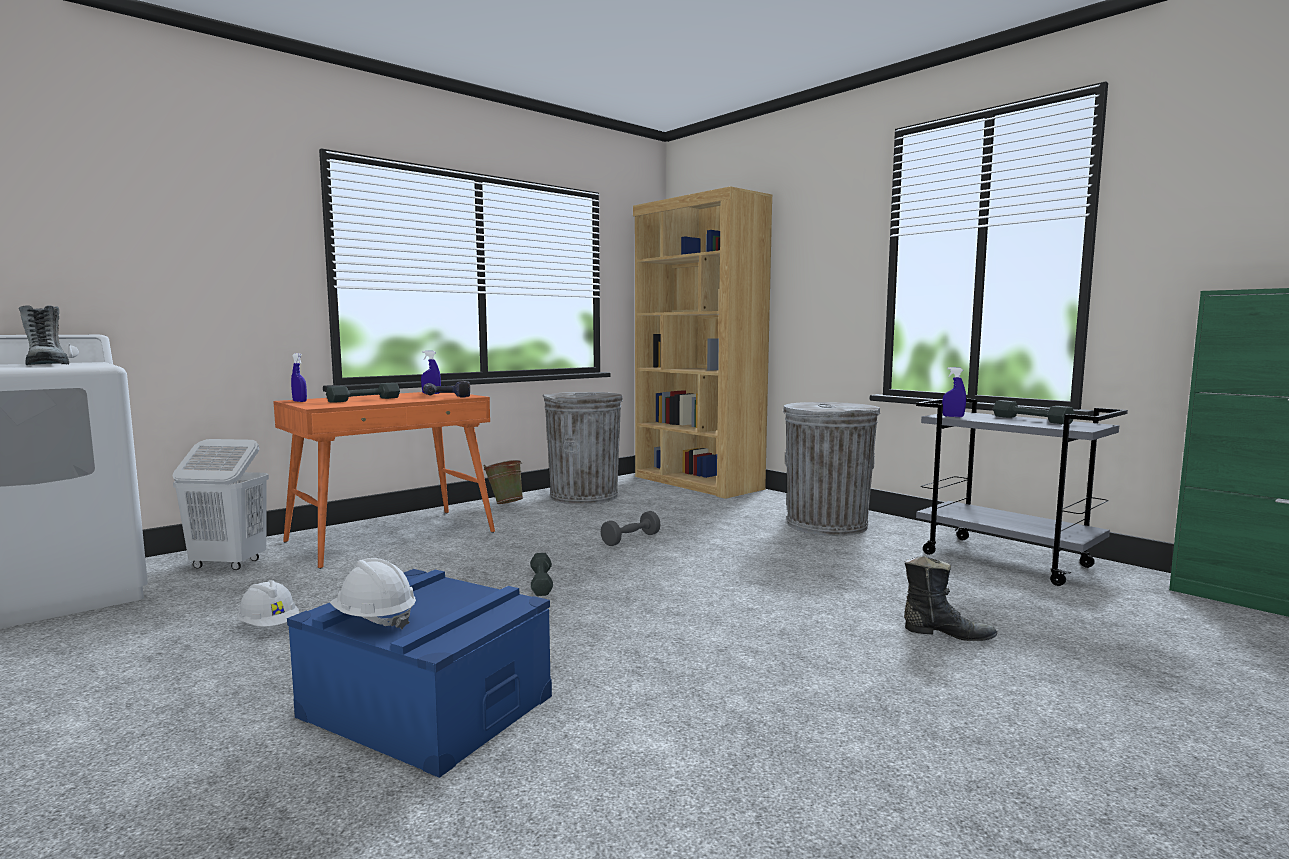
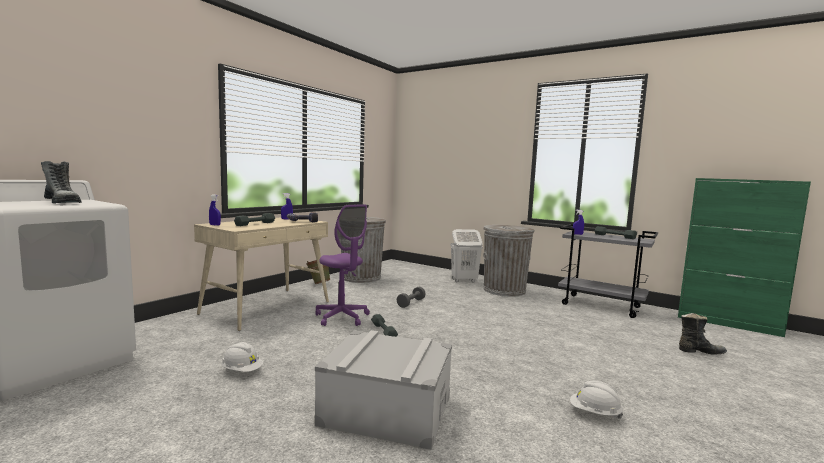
camera: 15 degrees left, 0 degrees up
(228, 564) = (172, 332): white laundry basket -> white laundry basket (464, 280)
(374, 620) = (369, 363): white hard hat -> white hard hat (594, 413)
(392, 536) = (267, 307): orange desk -> beige desk
(426, 706) = (386, 410): blue storage box -> grey storage box
(493, 557) = (342, 317): none -> purple office chair
(697, 483) = (417, 268): brown bookcase -> none
(946, 634) = (606, 346): black boot -> black boot (700, 351)

